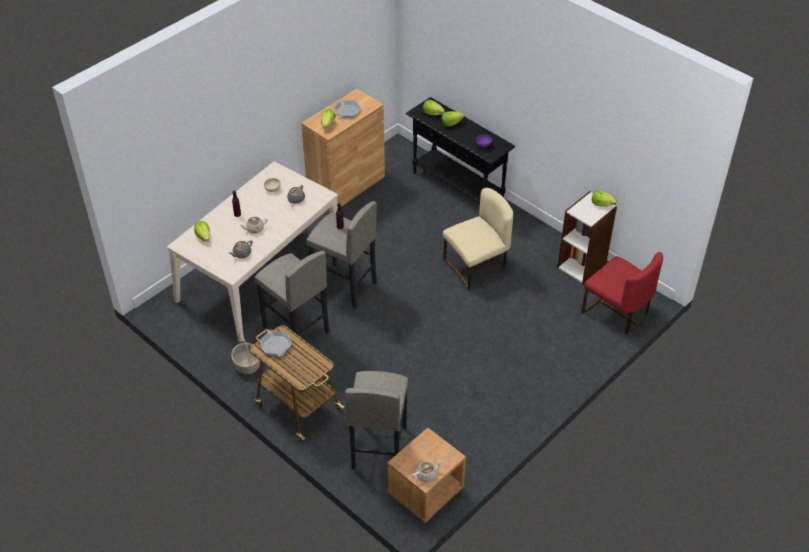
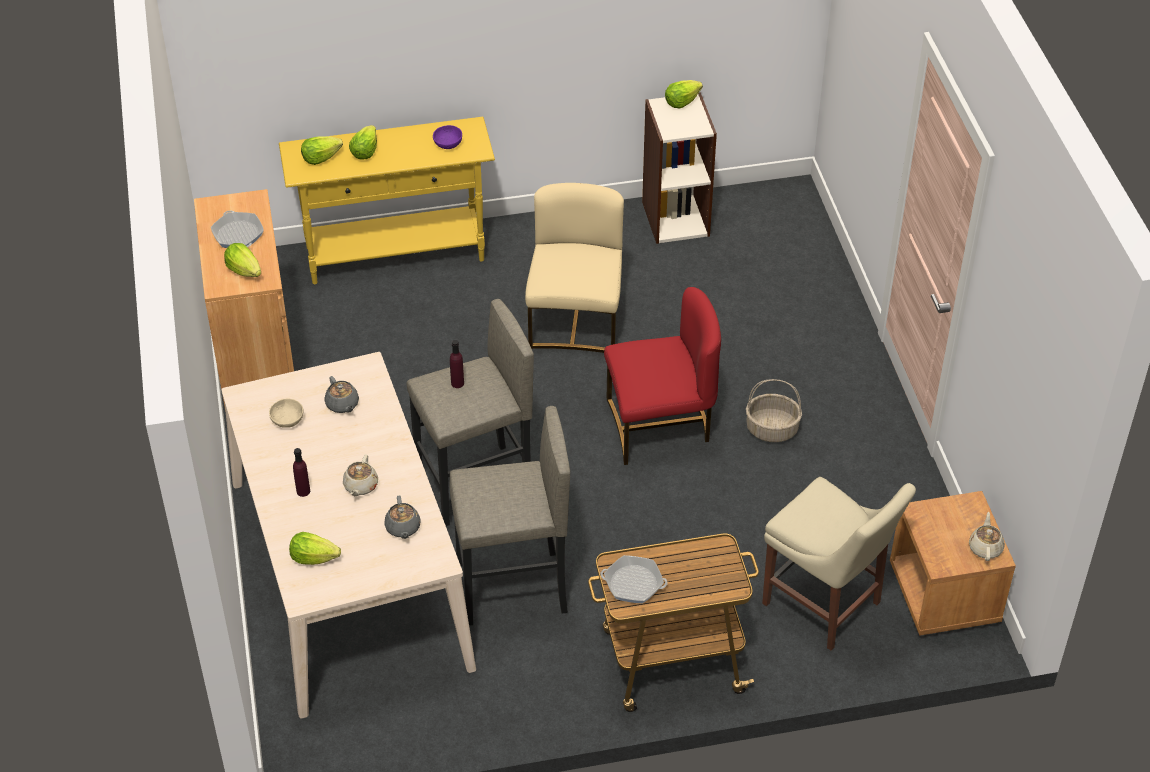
camera: 55 degrees left, 0 degrees up
(246, 364) = (531, 686): basket -> basket (771, 430)
(378, 447) = (825, 606): grey stool -> beige chair
(457, 187) = (396, 254): black console table -> yellow console table
(616, 312) = (788, 234): red chair -> red chair (659, 426)

